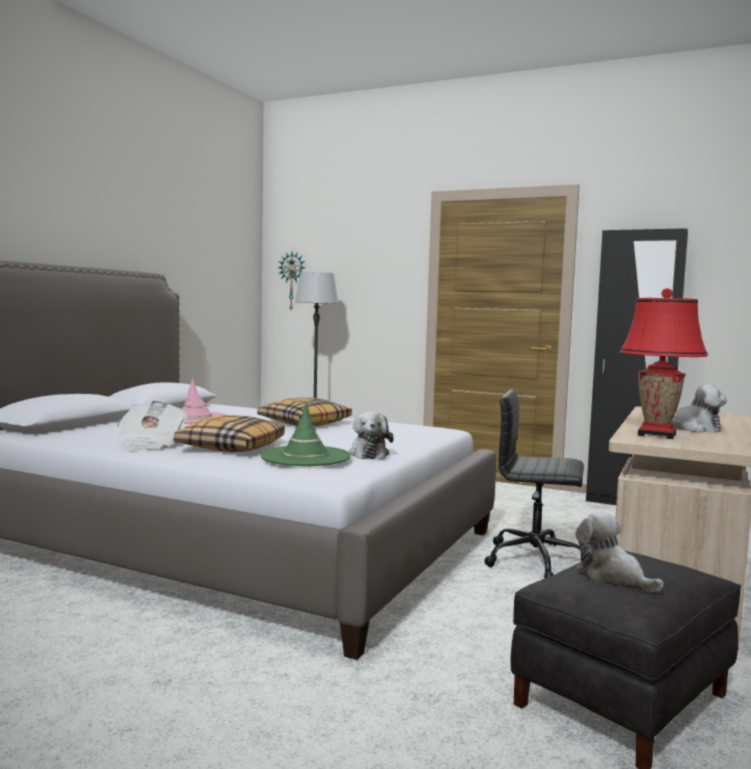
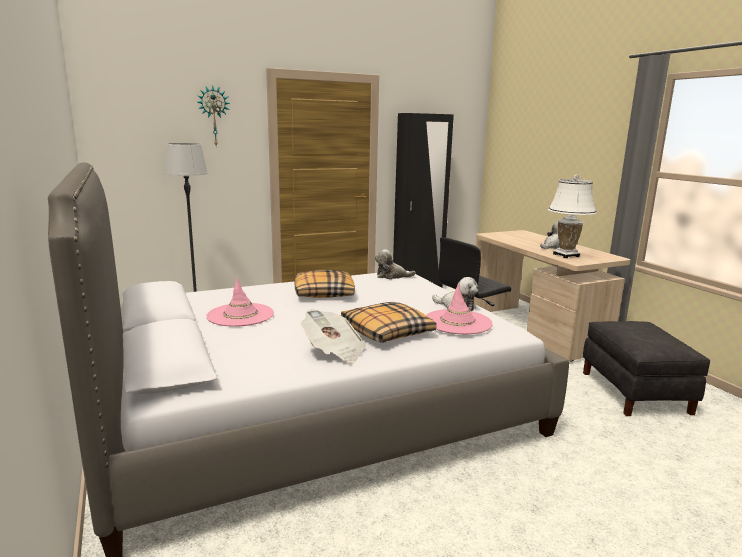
camera: 50 degrees left, 10 degrees up
(292, 281) = (121, 148): wall clock -> wall clock (214, 116)
(305, 457) = (457, 322): green hat -> pink hat
(612, 577) = (641, 337): plush toy -> plush toy (391, 276)
(656, 435) = (566, 255): red table lamp -> white table lamp

